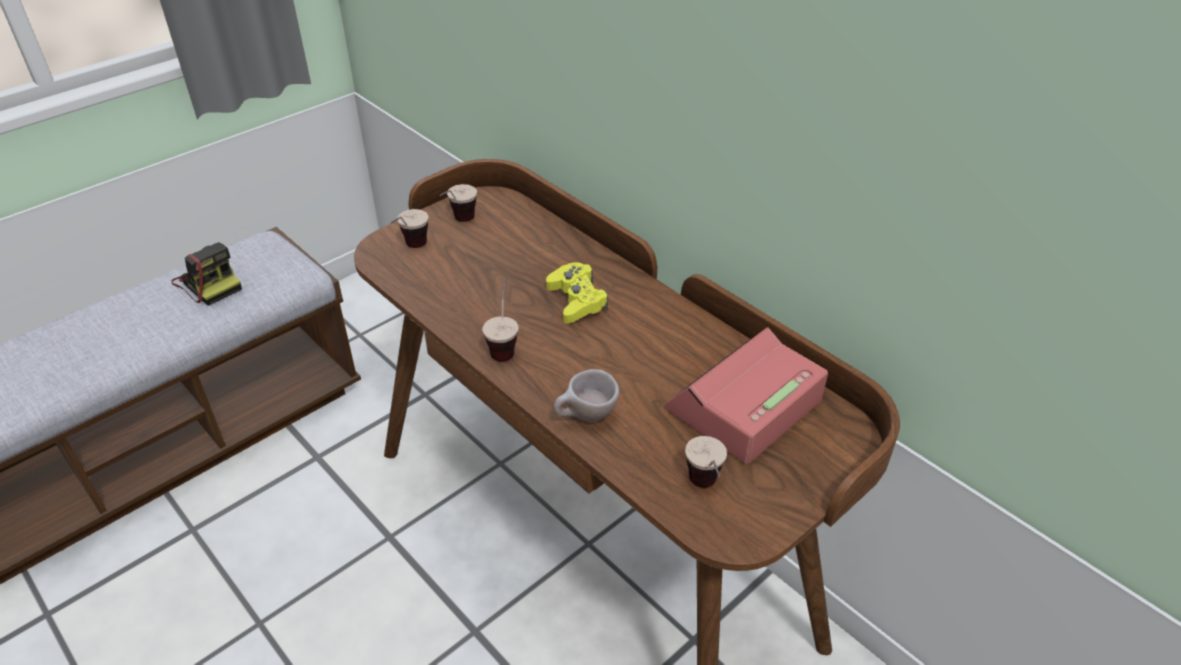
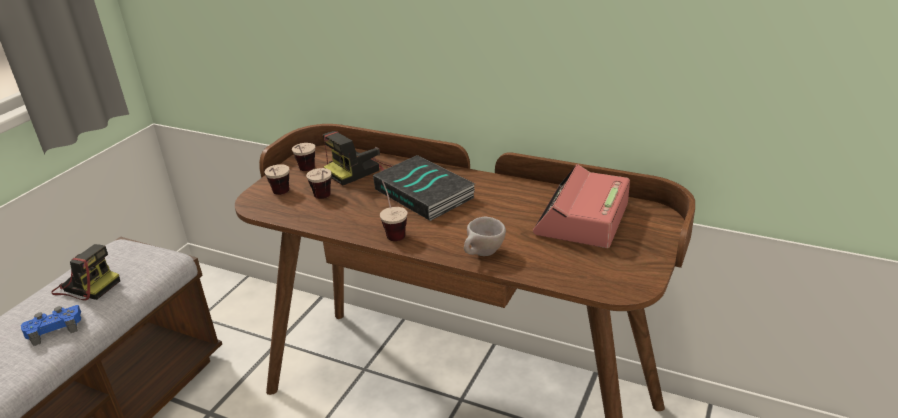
camera: 20 degrees left, 10 degrees down
(154, 328) = (55, 329): none -> blue game controller
(521, 240) = (360, 171): none -> camera
(576, 300) = (426, 193): yellow game controller -> book
(705, 491) = (593, 270): cup -> cup (325, 199)

